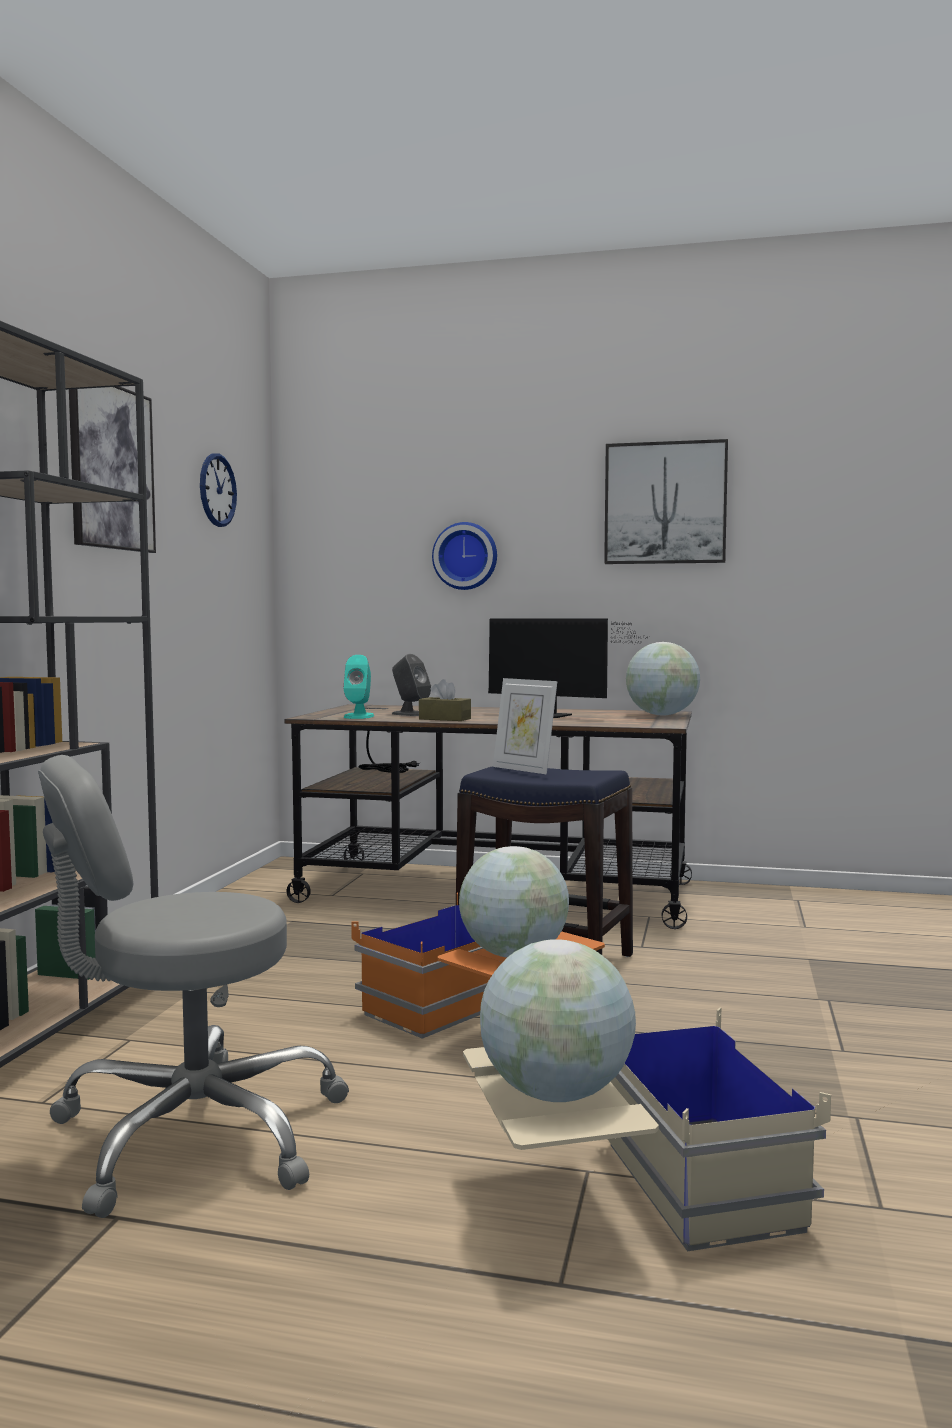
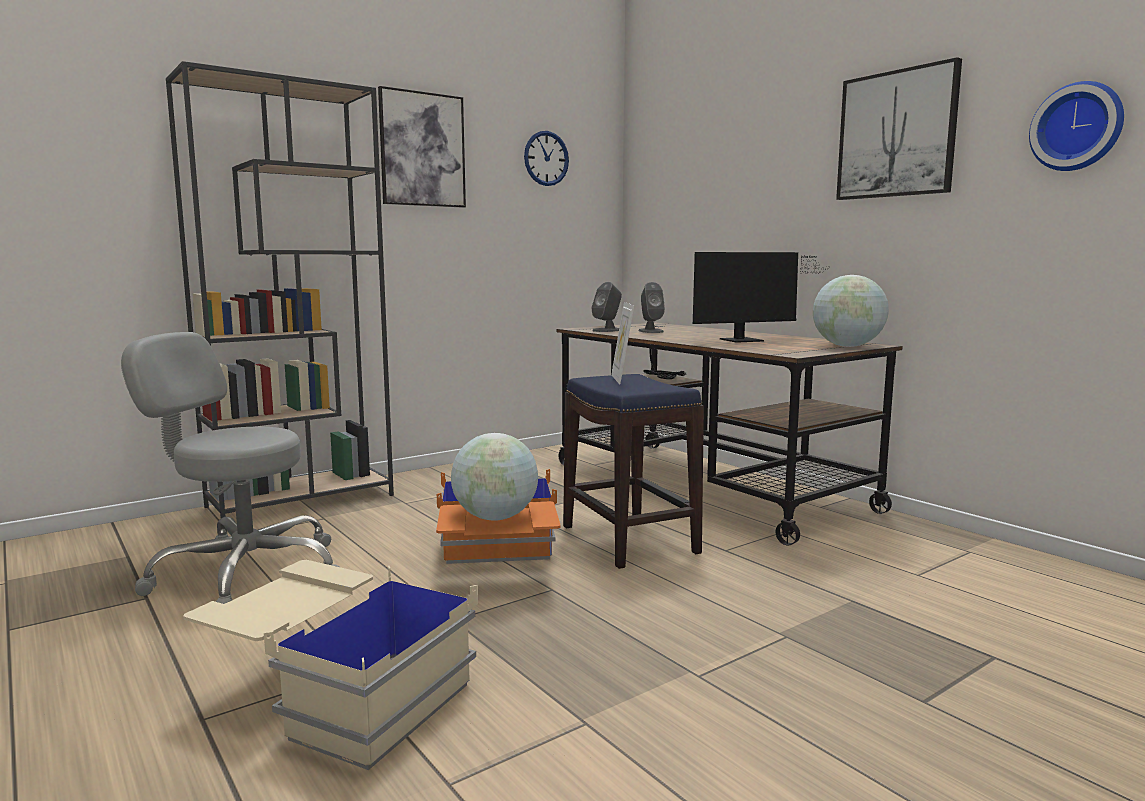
camera: 40 degrees right, 5 degrees up
(359, 716) = (607, 330): turquoise speaker -> grey speaker
(445, 719) = (652, 336): brown tissue box -> none
(466, 556) = (736, 199): wall clock -> wall clock (1078, 127)
(553, 716) = (747, 340): monitor -> monitor turned 90 degrees counterclockwise
(556, 1094) = (285, 601): globe -> none

